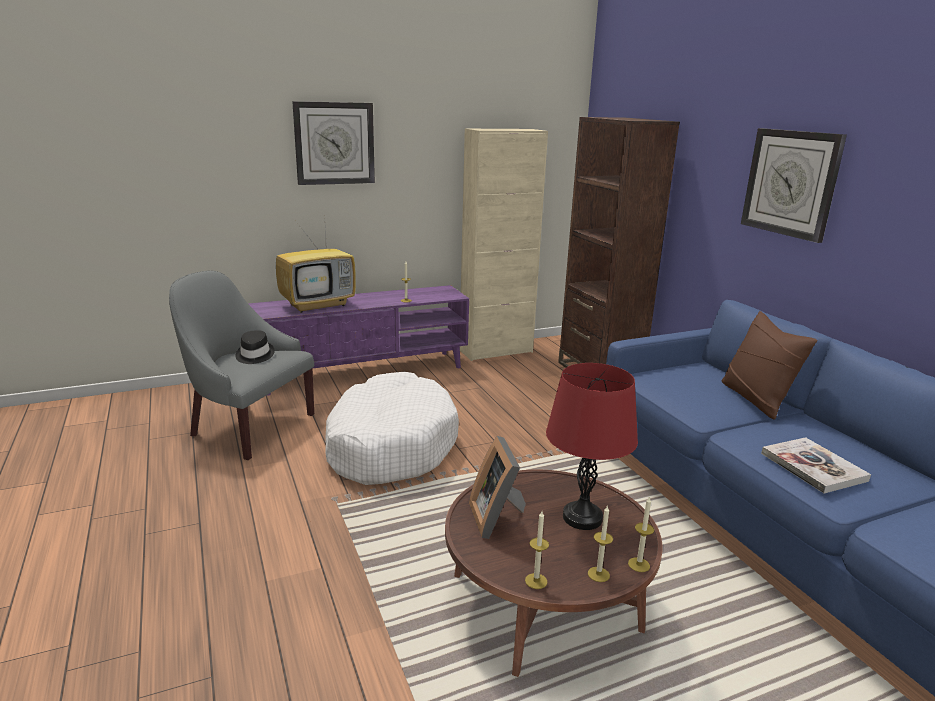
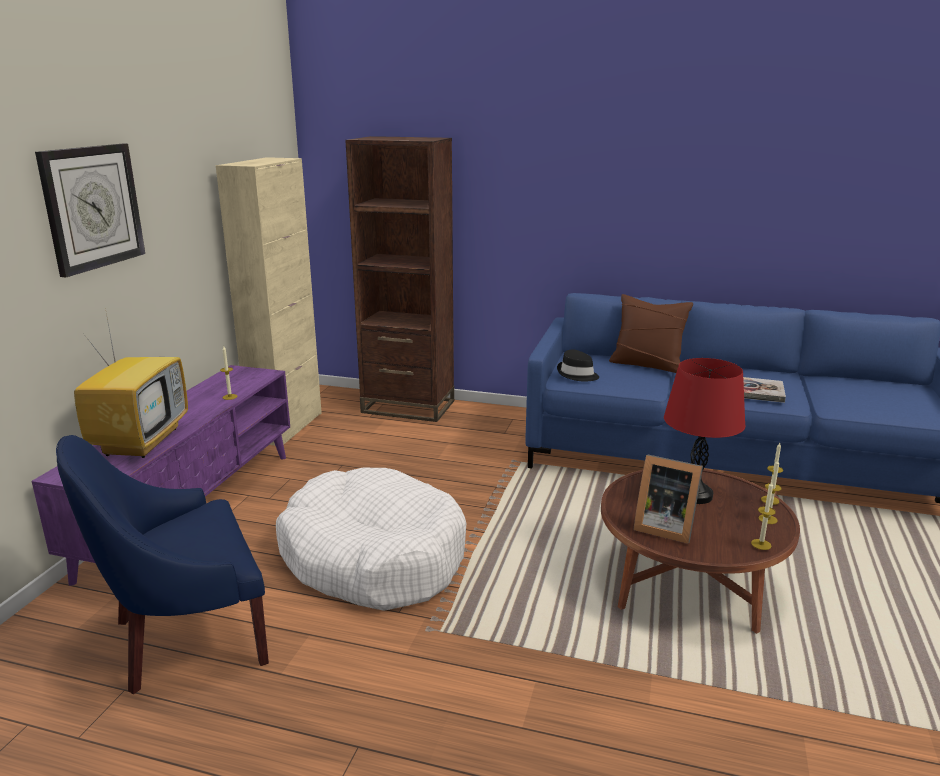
camera: 50 degrees left, 0 degrees up
(248, 426) = (186, 637): grey armchair -> blue armchair
(254, 355) = (185, 530): black hat -> black hat (577, 374)
(791, 183) = (593, 184): wall clock -> none

